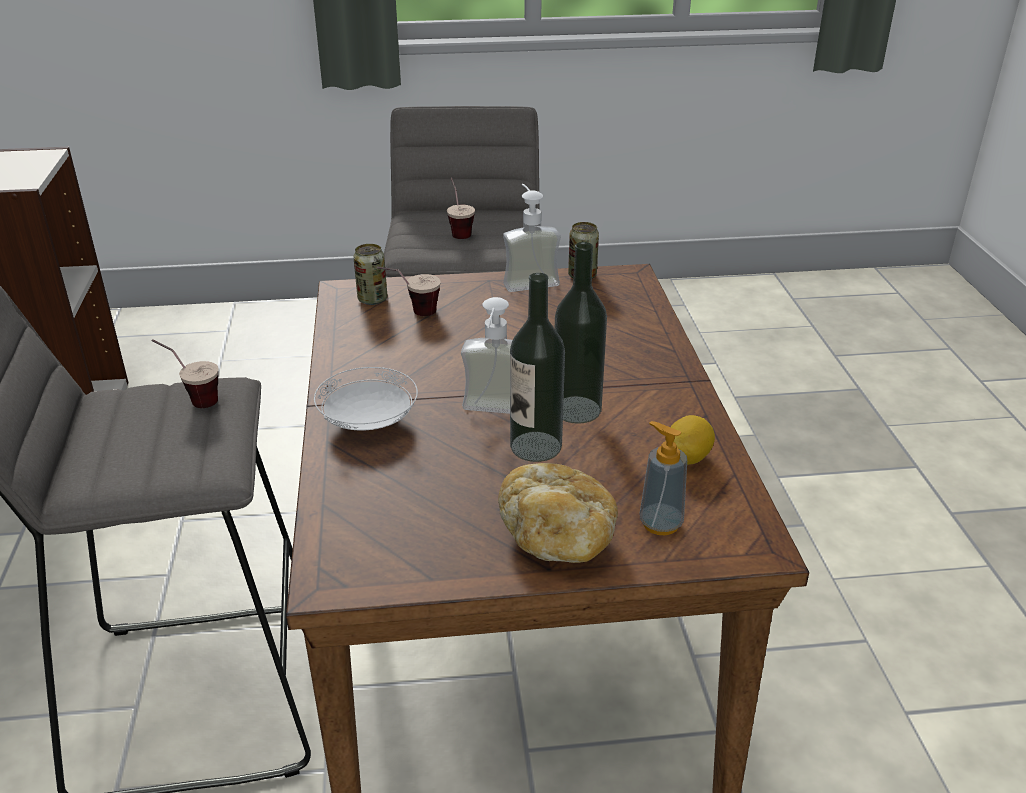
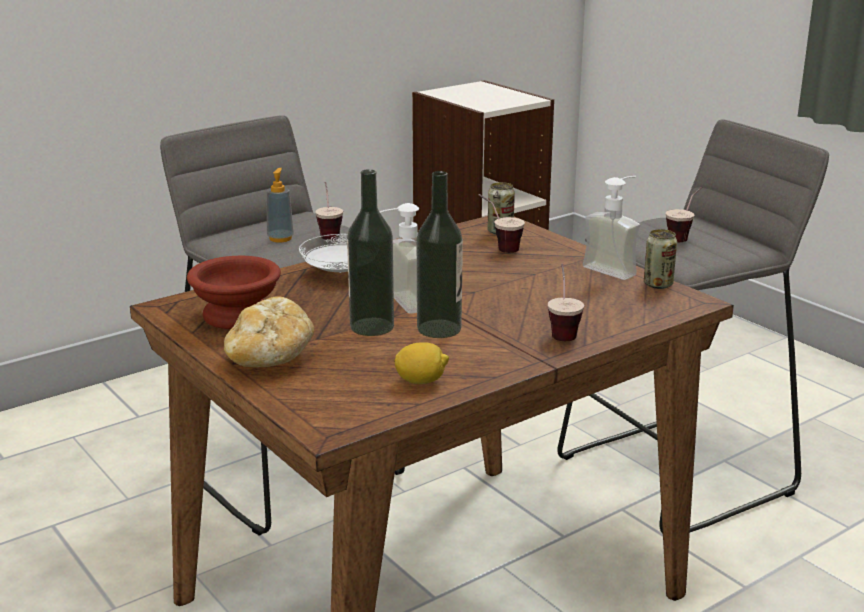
camera: 60 degrees right, 10 degrees down
(419, 531) = (236, 317): none -> brown bowl
(638, 350) = (562, 331): none -> cup
(660, 523) = (321, 388): soap dispenser -> soap dispenser (280, 238)

